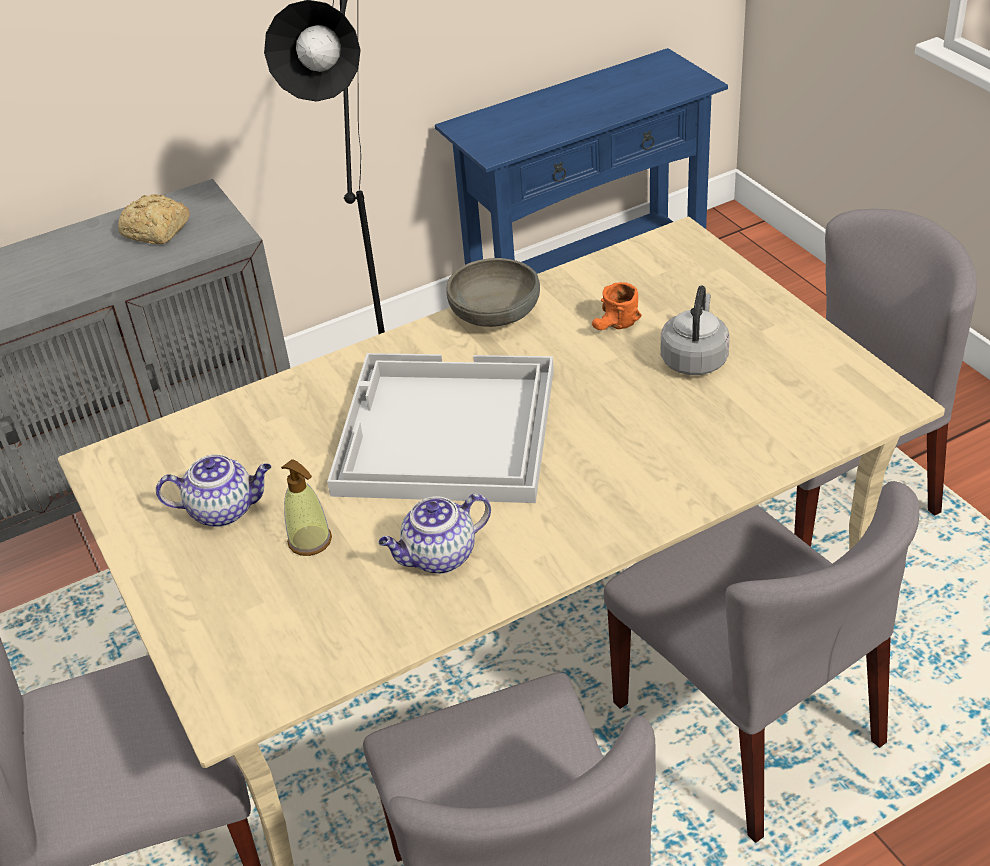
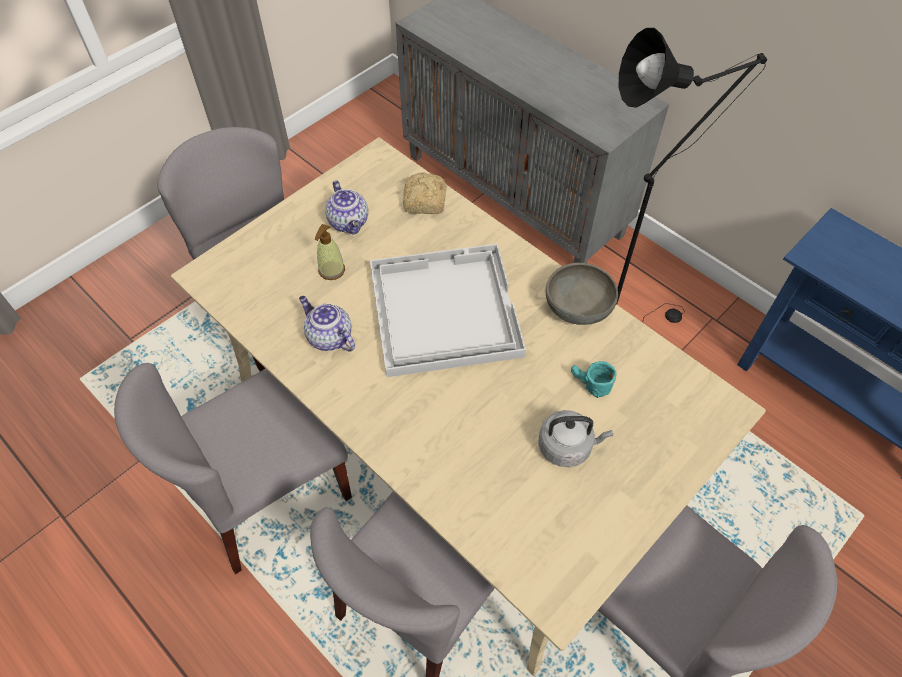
camera: 70 degrees right, 15 degrees up
(157, 231) = (595, 99): bread -> bread (424, 202)
(615, 327) = (589, 385): orange mug -> turquoise mug

